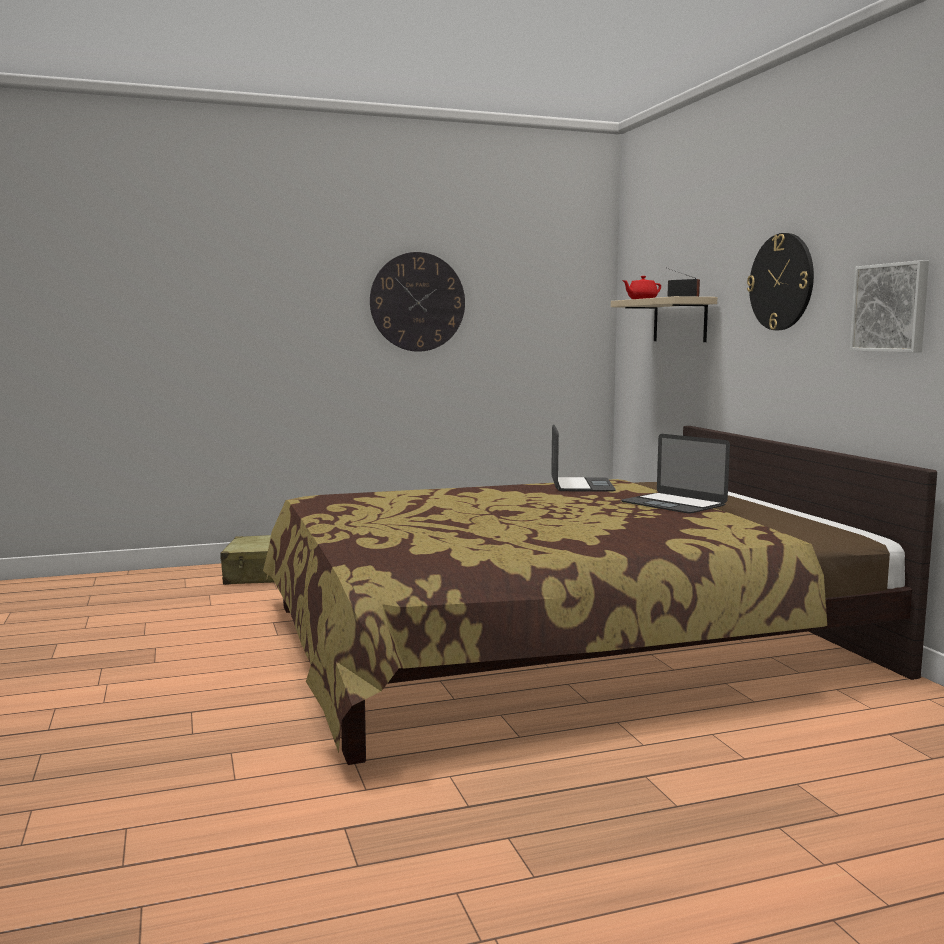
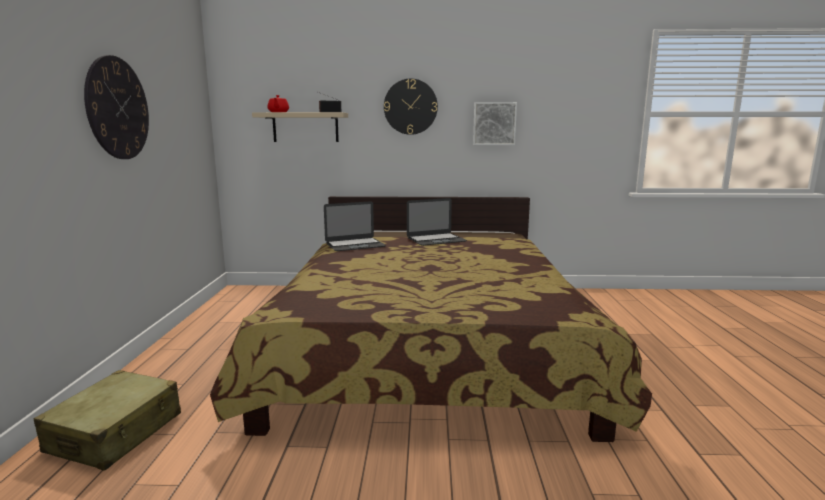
camera: 70 degrees left, 5 degrees up
(581, 485) = (355, 245): laptop -> laptop turned 135 degrees clockwise

